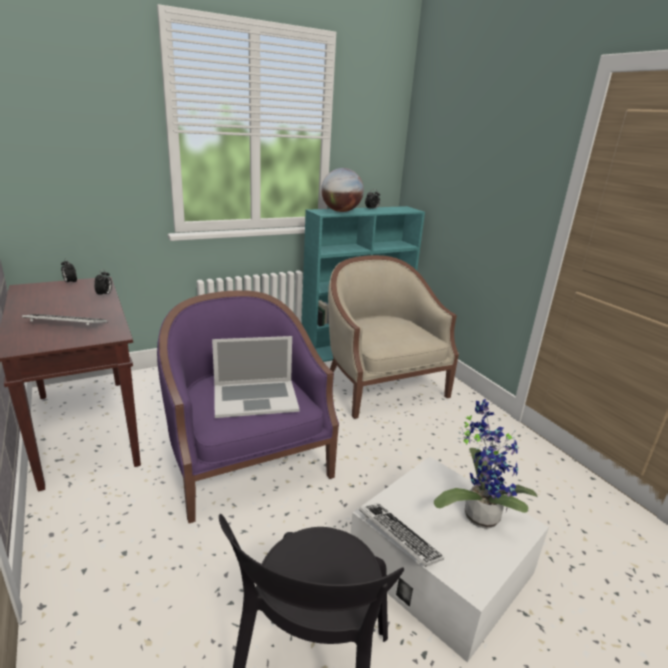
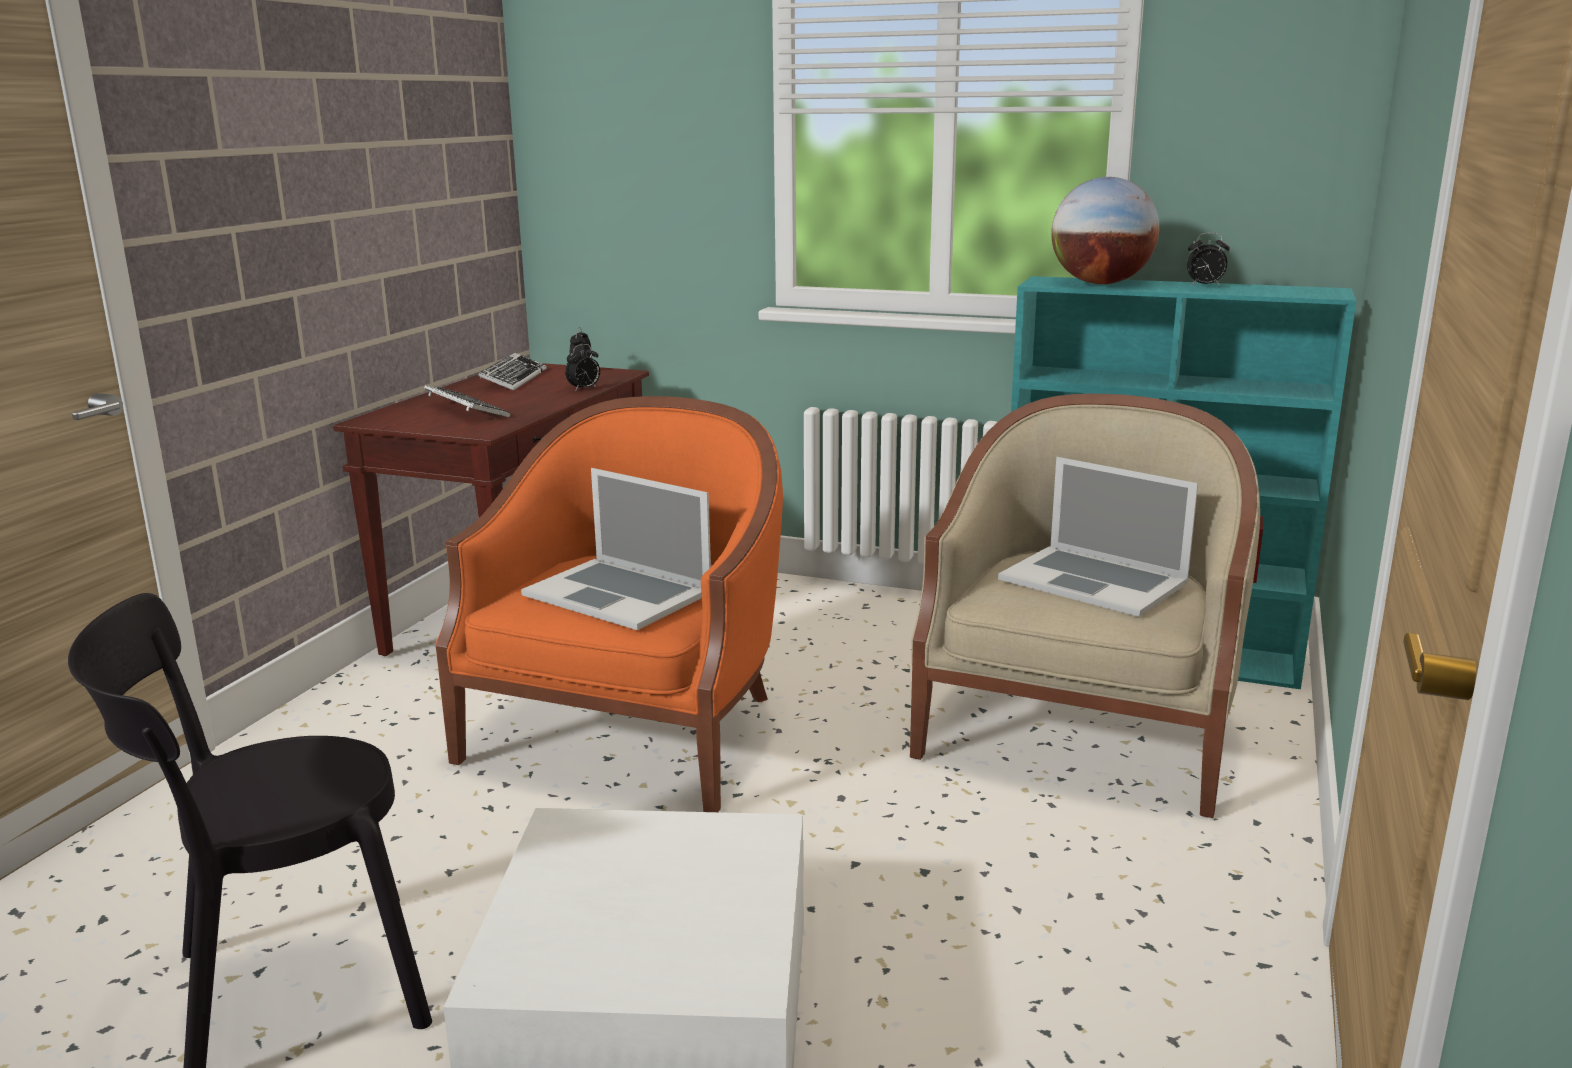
camera: 50 degrees right, 5 degrees down
(246, 461) = (635, 733): purple armchair -> orange armchair
(389, 329) = (1093, 581): none -> laptop
(398, 538) = (525, 868): keyboard -> keyboard (513, 379)
(477, 513) = (702, 921): potted plant -> none

